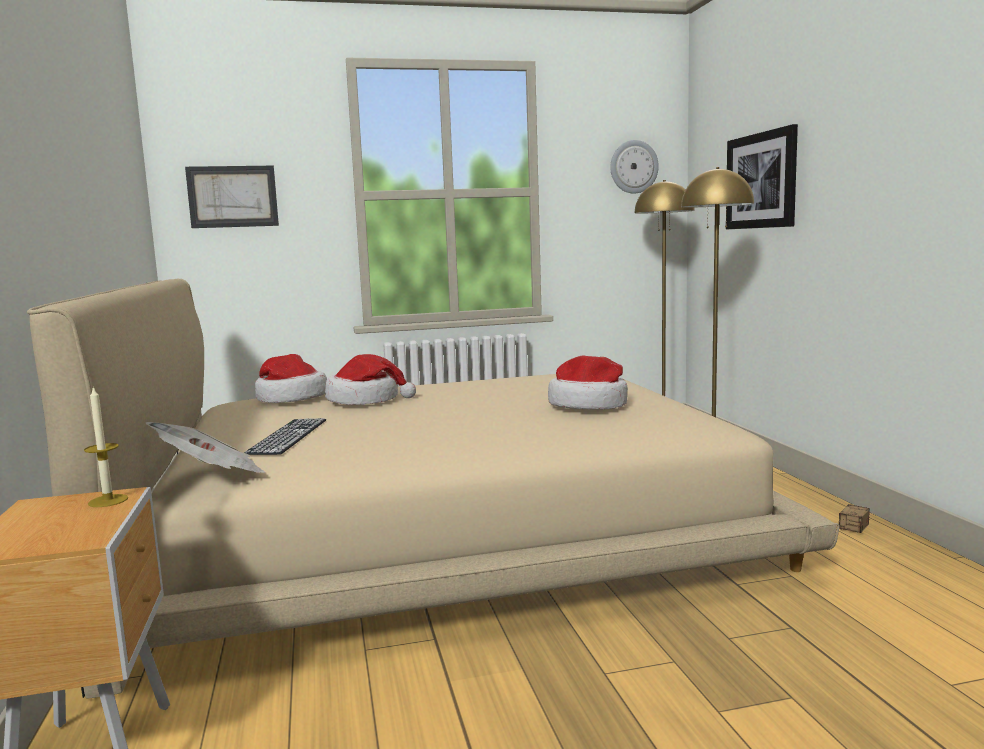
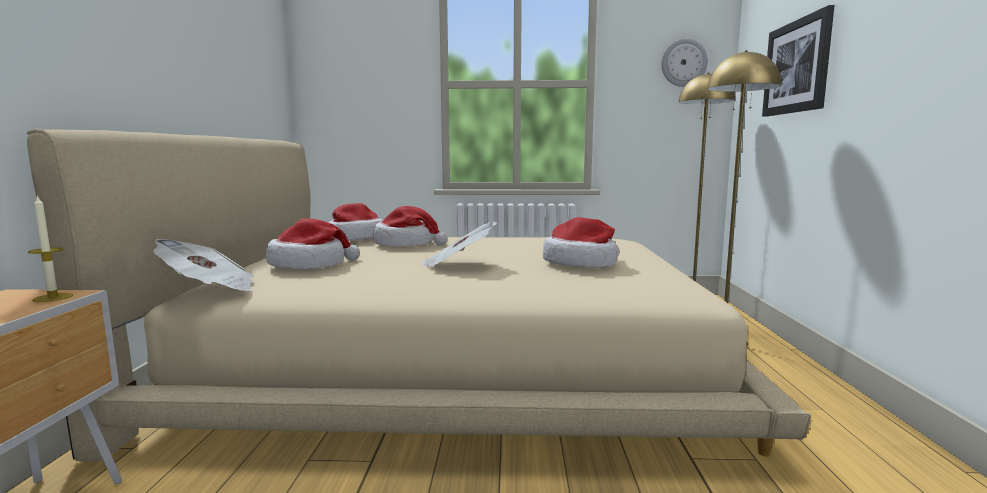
camera: 15 degrees right, 0 degrees up
(233, 196) = (349, 83): picture -> none
(288, 436) = (310, 265): keyboard -> hat
(461, 420) = (457, 265): none -> newspaper
(847, 533) = (841, 422): storage box -> none

